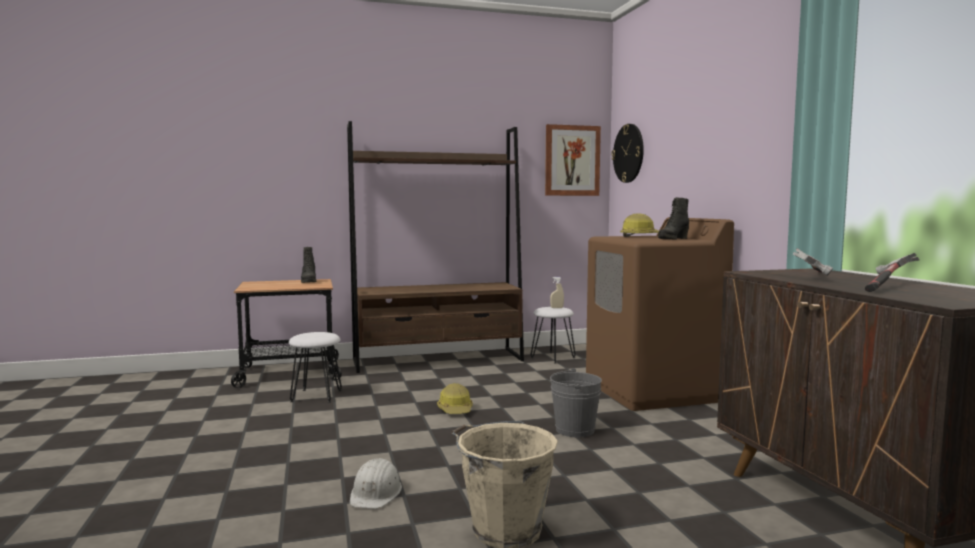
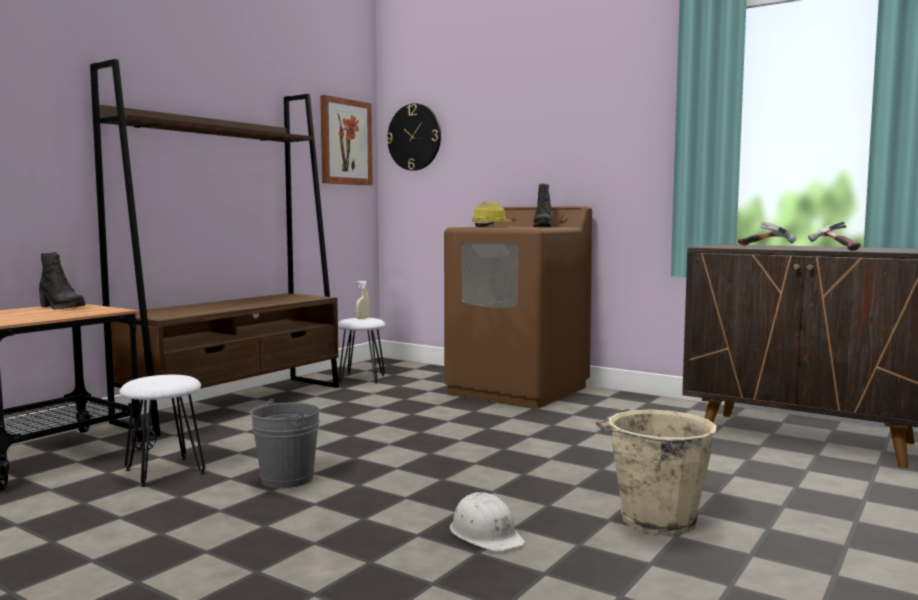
camera: 40 degrees left, 0 degrees up
(456, 410) = (380, 444): hard hat -> none
(575, 430) = (528, 434): grey bucket -> grey bucket (287, 479)

